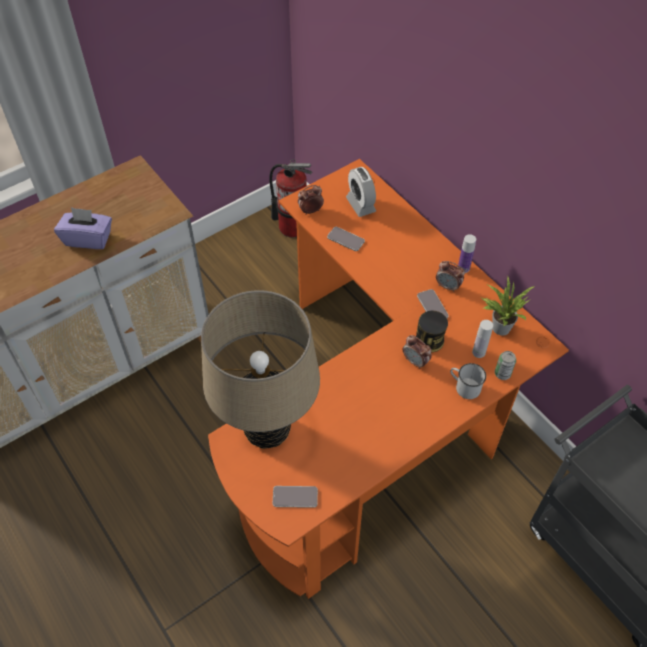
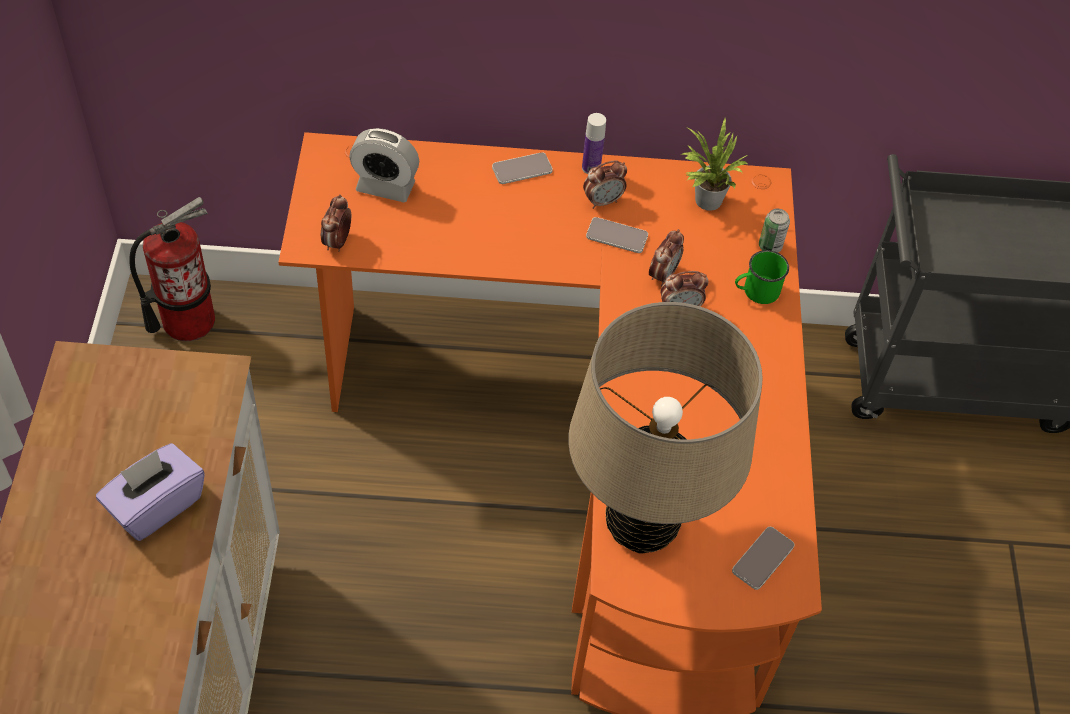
camera: 55 degrees left, 0 degrees up
(345, 239) = (426, 241): phone -> phone (522, 169)
(429, 340) = (663, 275): can -> alarm clock
(464, 386) = (756, 291): white mug -> green mug
(478, 352) = (722, 244): white bottle -> none

